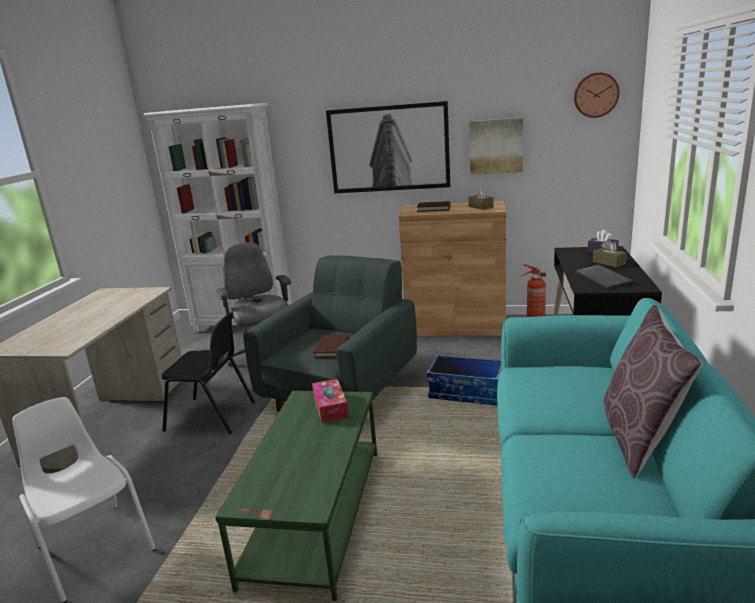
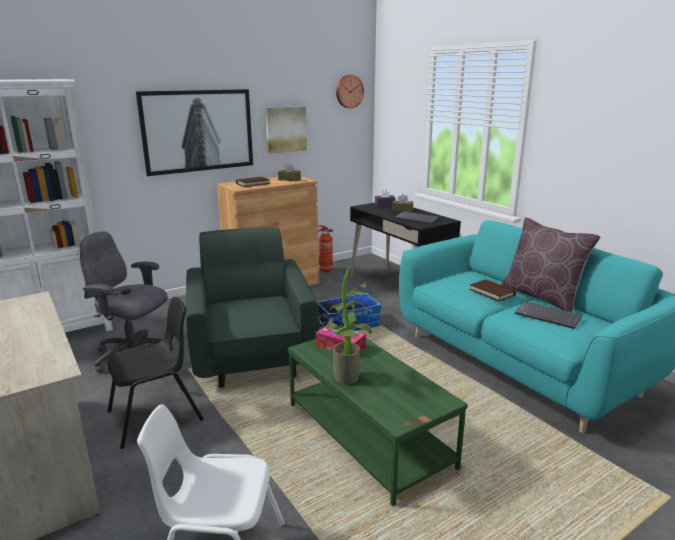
camera: 45 degrees left, 0 degrees up
(281, 442) = (349, 379): none -> potted plant
(332, 349) = (265, 311): brown book -> brown book (492, 292)
(583, 466) = (548, 316): none -> keyboard

